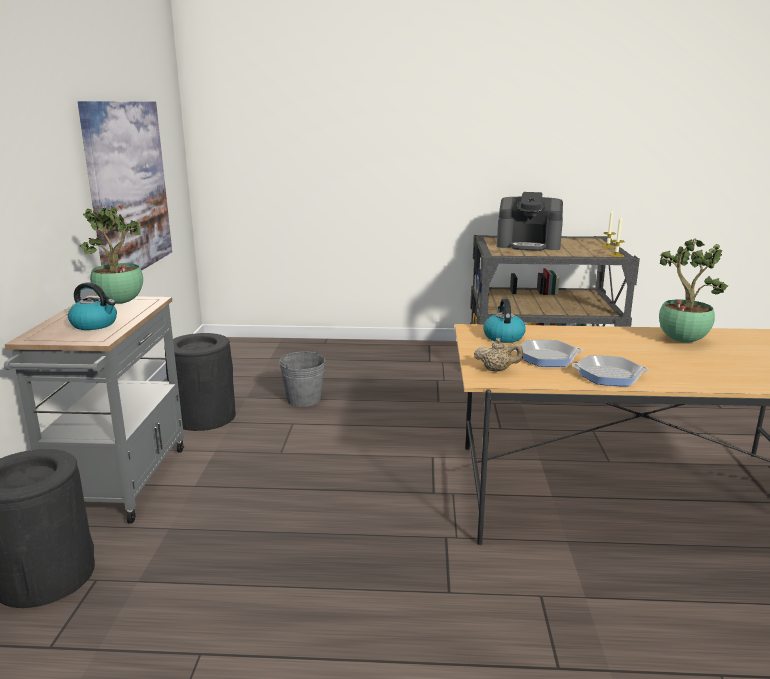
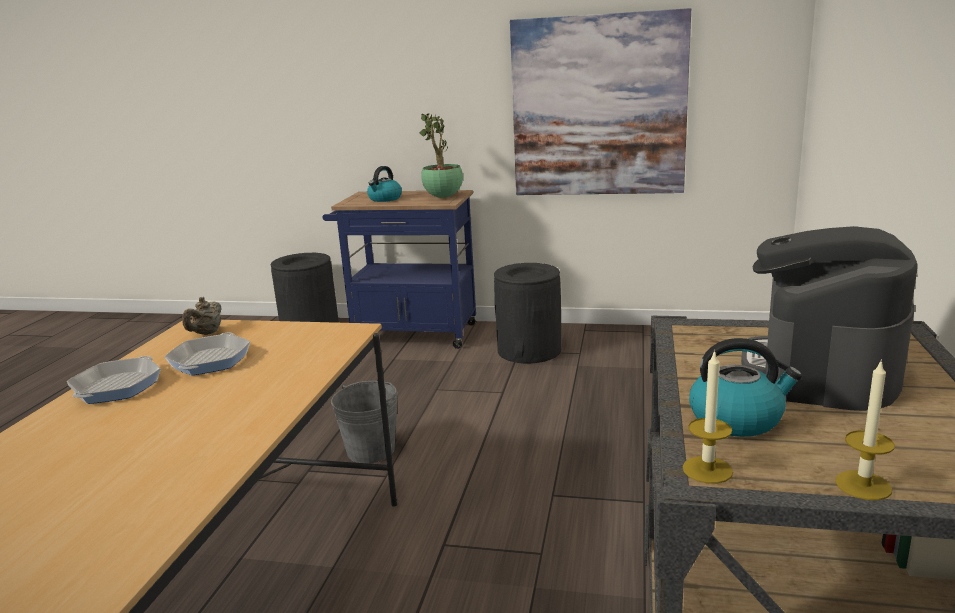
camera: 100 degrees right, 0 degrees up
(119, 485) = (410, 334): grey cart -> blue cart
(303, 399) = (568, 396): grey bucket -> grey bucket (371, 450)
(503, 337) = (306, 344): kettle -> kettle (737, 419)
(681, 340) = (158, 477): potted plant -> none

